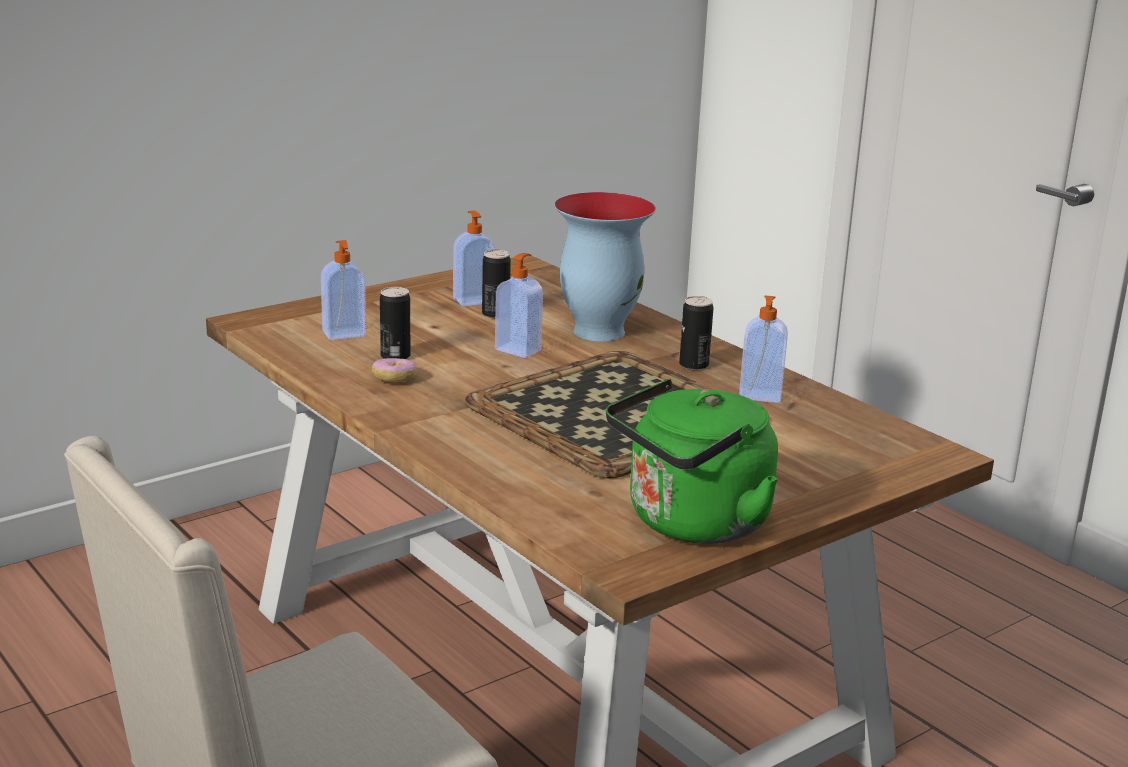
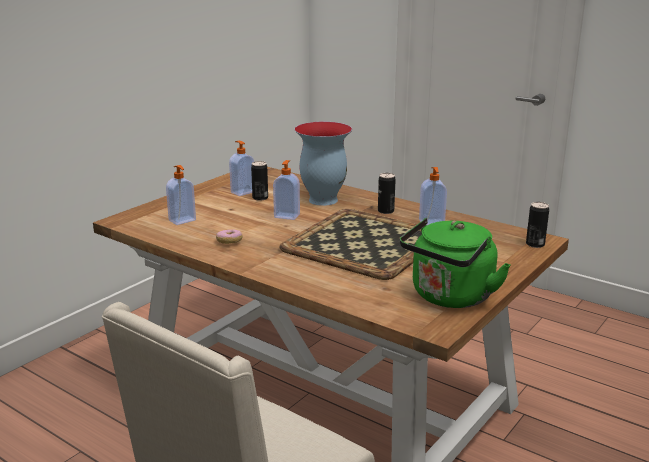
camera: 15 degrees left, 0 degrees up
(395, 356) = (221, 229): can -> can (535, 244)

